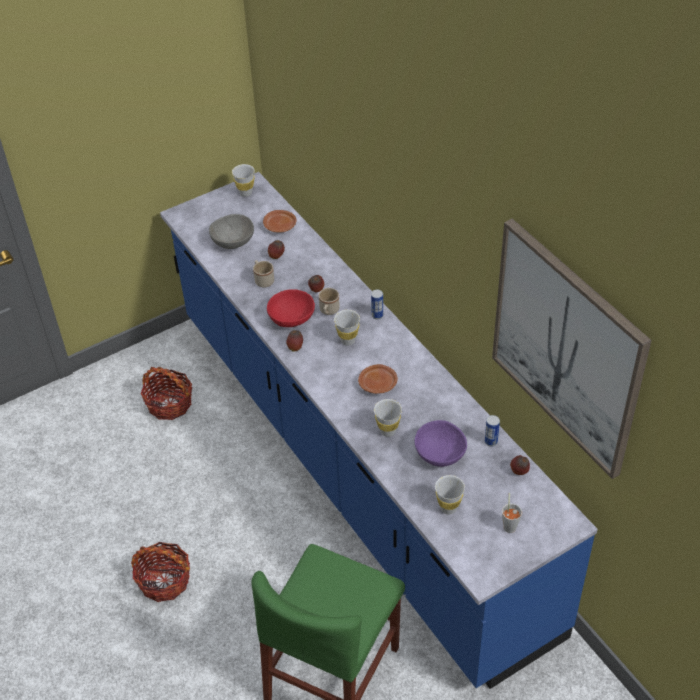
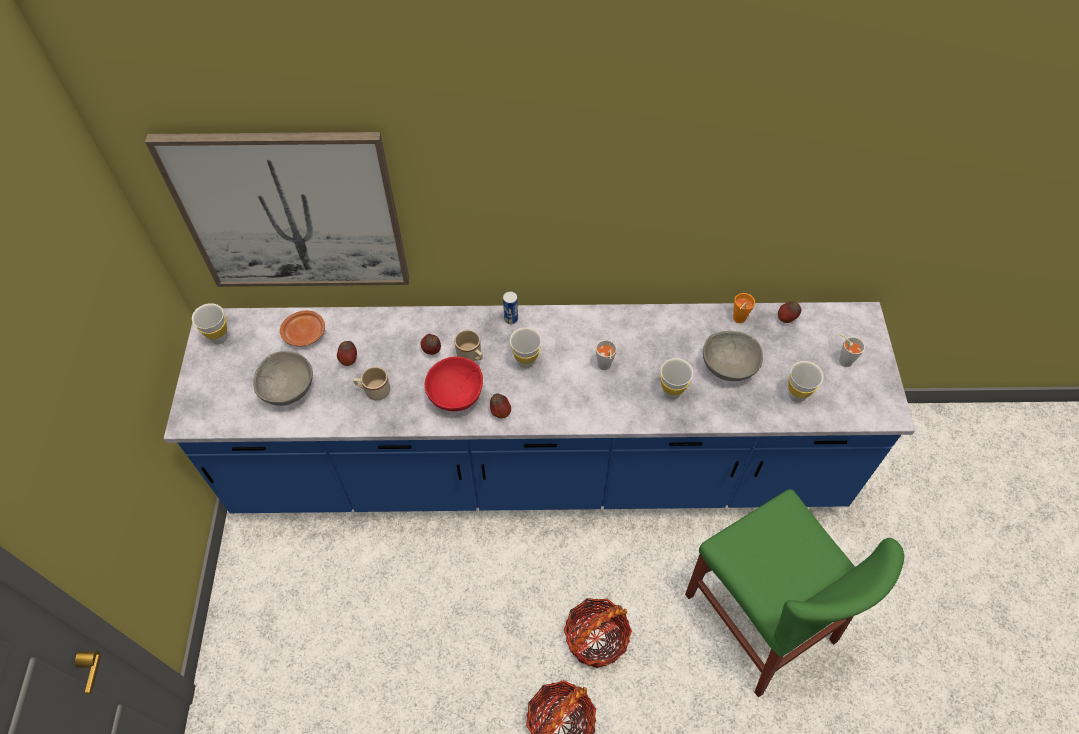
camera: 60 degrees left, 10 degrees up
(169, 404) = (329, 599): basket -> basket (596, 639)
(378, 384) = (604, 367): brown plate -> grey cup
(439, 454) = (727, 367): purple bowl -> grey bowl
(491, 441) = (737, 320): can -> orange cup
(566, 348) = (844, 163): picture -> picture (291, 212)

